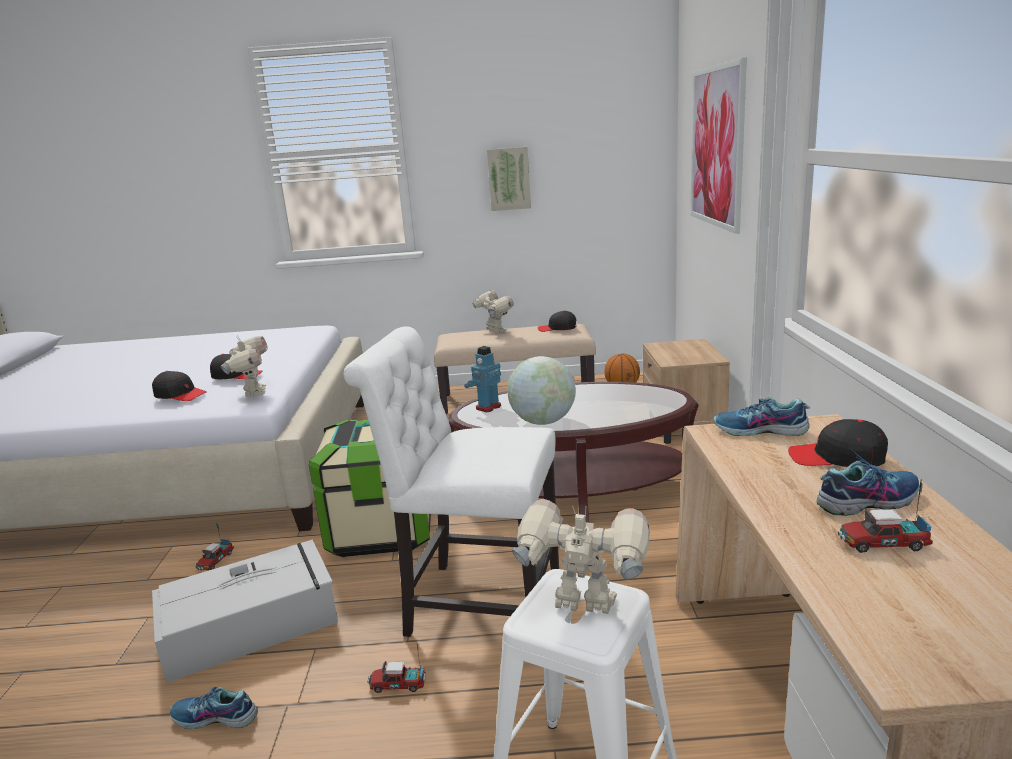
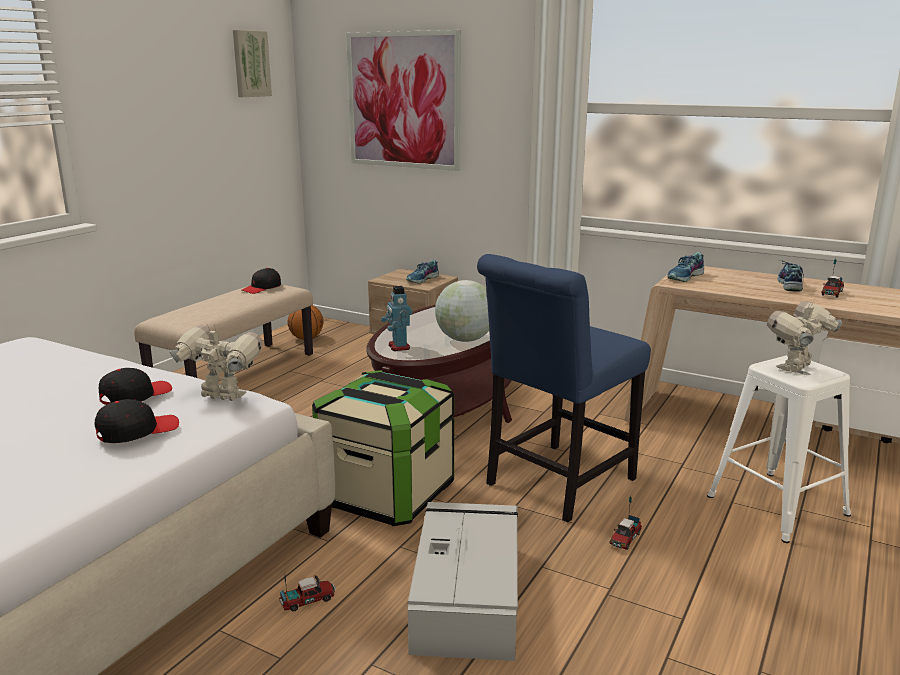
camera: 60 degrees left, 0 degrees up
(215, 561) = (308, 601): toy truck -> toy truck turned 75 degrees counterclockwise
(215, 718) = (596, 635): shoe -> shoe (423, 279)
(476, 603) = (555, 484): white chair -> blue chair
(495, 331) = (204, 303): toy robot -> none
(509, 179) = (171, 130): picture -> picture (250, 64)
(837, 458) = (737, 276): black cap -> none

